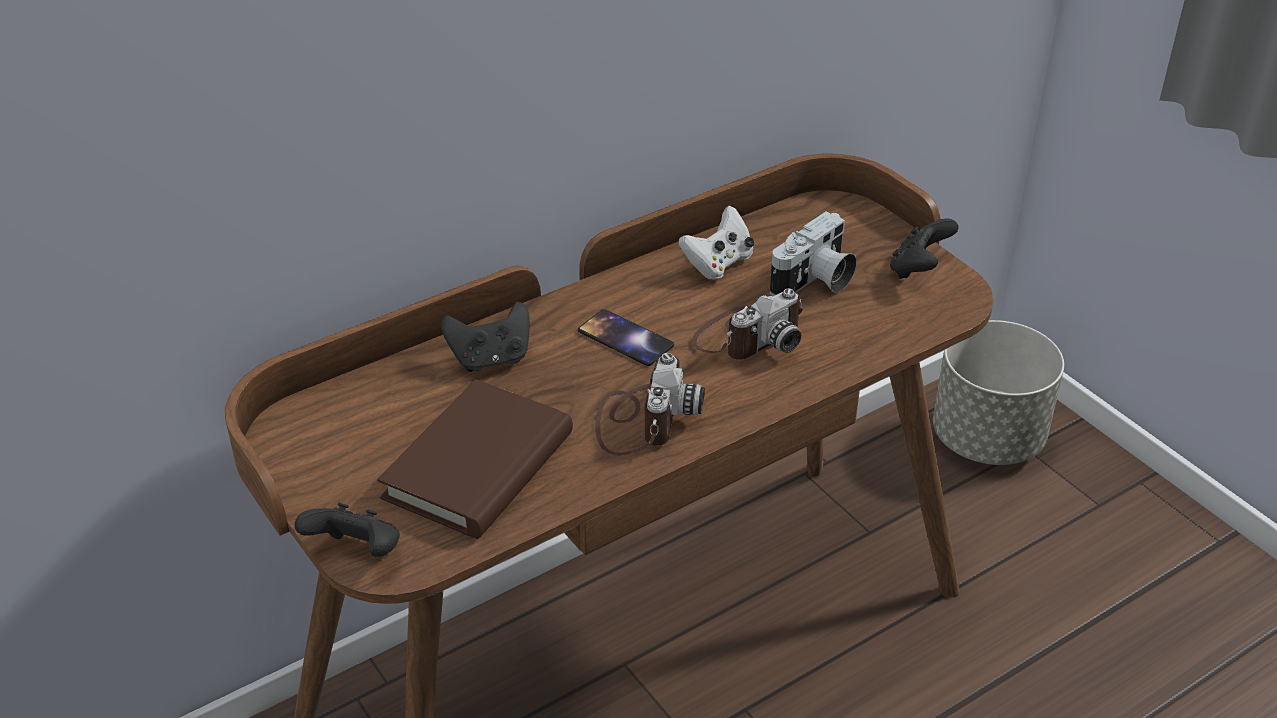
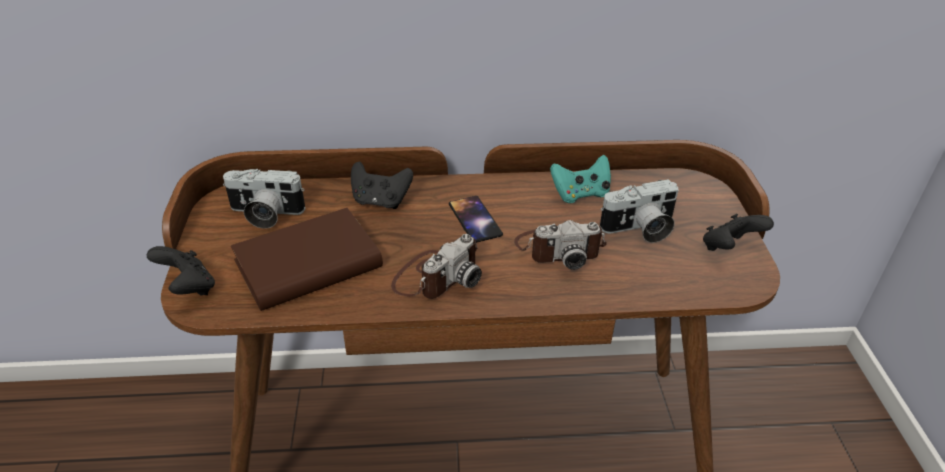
camera: 30 degrees right, 0 degrees up
(357, 431) = (264, 214): none -> camera
(718, 264) = (580, 194): white game controller -> turquoise game controller
(988, 438) = (805, 403): grey planter -> none

